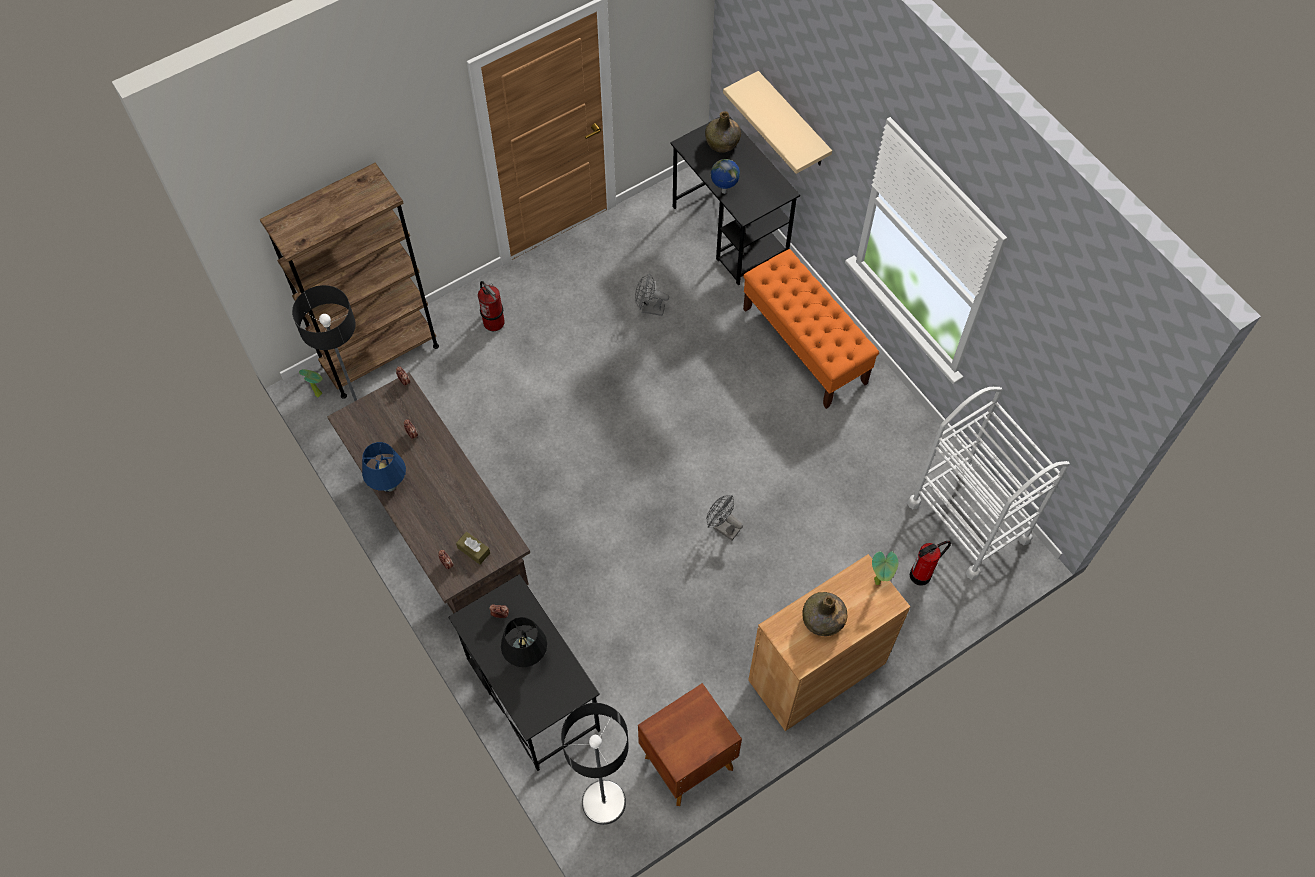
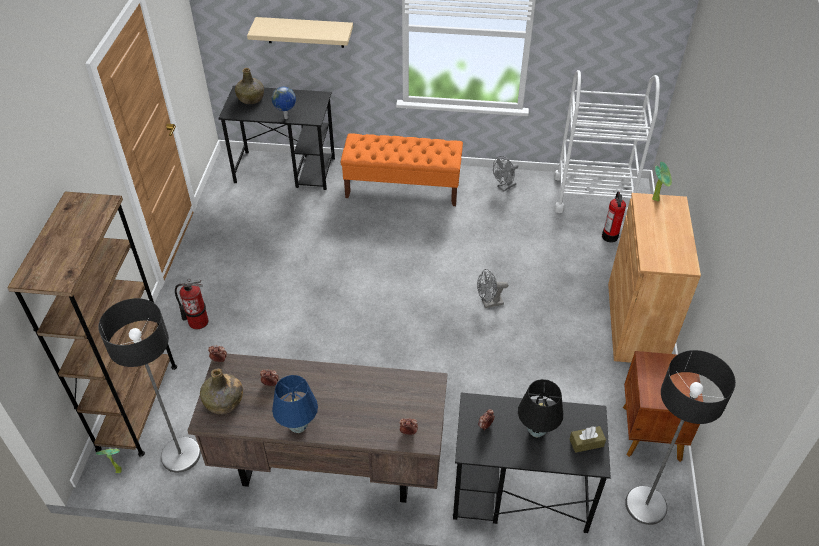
camera: 50 degrees left, 15 degrees down
(474, 550) = (413, 407): brown tissue box -> brown tissue box (586, 443)
(649, 309) = (291, 238): grey fan -> grey fan (504, 187)
(822, 620) = (663, 239): green bottle -> green bottle (224, 401)

